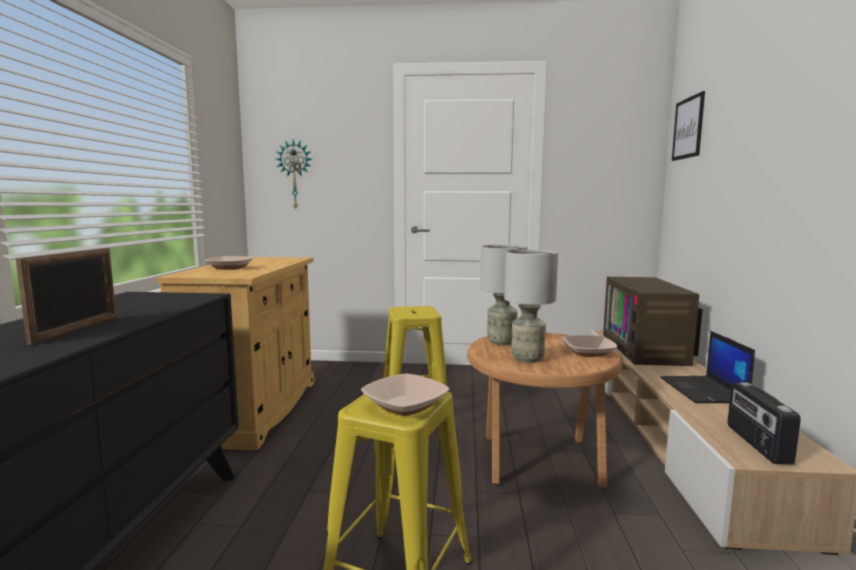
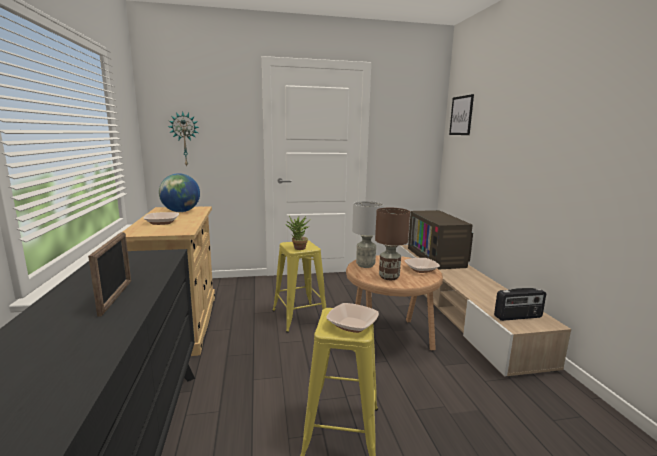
camera: 15 degrees left, 5 degrees up
(268, 260) = (181, 211): none -> globe
(408, 314) = (298, 249): none -> potted plant
(528, 358) = (389, 277): grey table lamp -> brown table lamp
(703, 390) = (480, 284): laptop -> none
(756, 444) = (518, 317): radio -> radio turned 90 degrees counterclockwise

